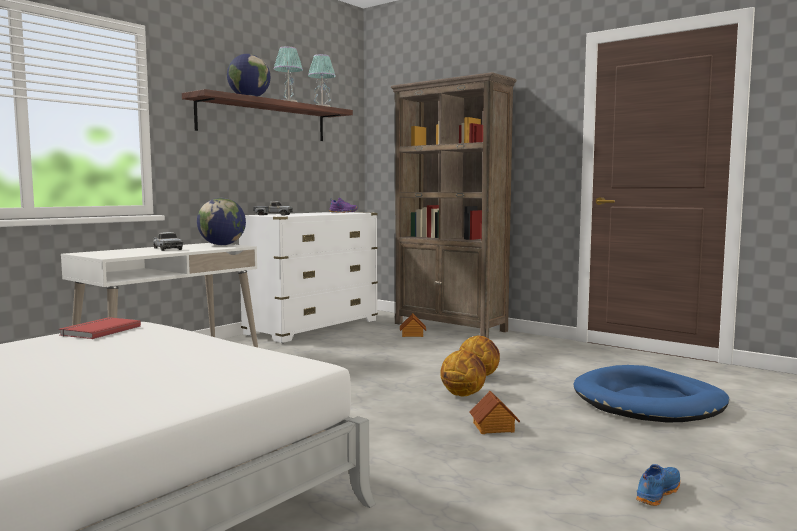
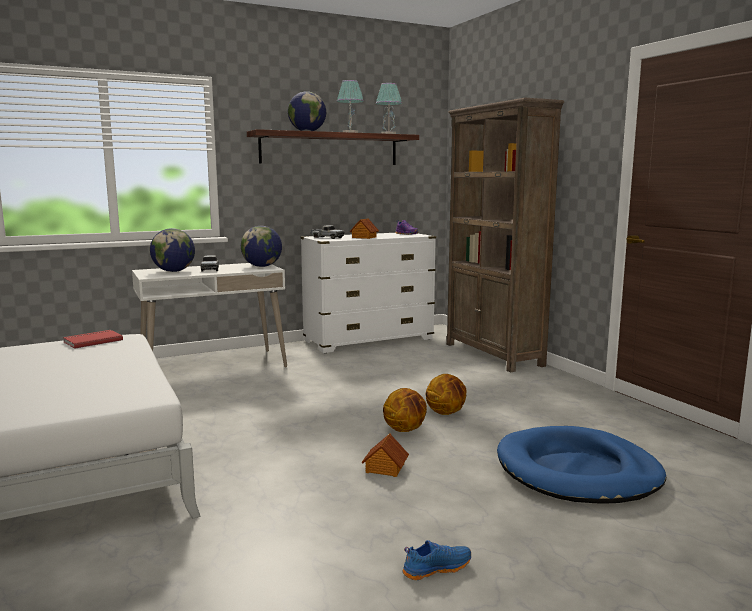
camera: 25 degrees right, 5 degrees up
(126, 252) = (174, 271): none -> globe
(412, 334) = (446, 358): toy house -> toy house (364, 237)

